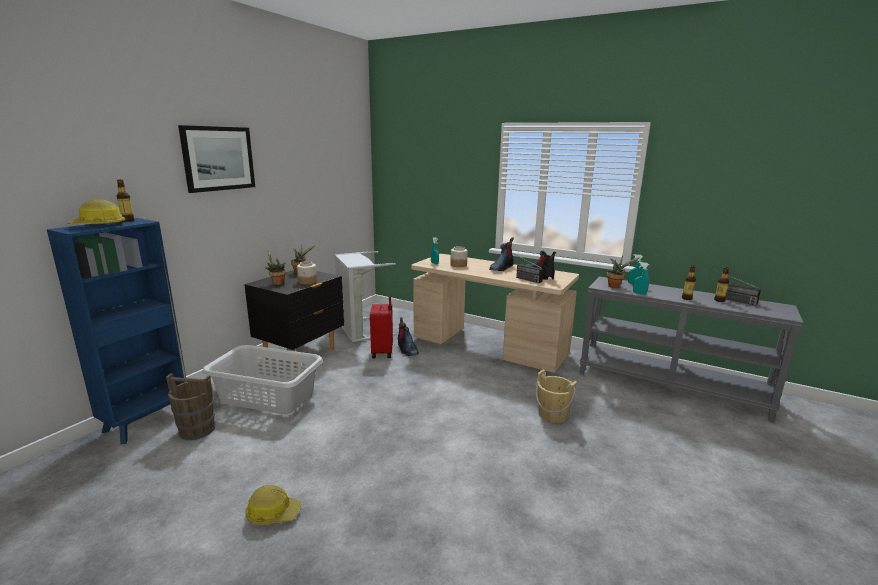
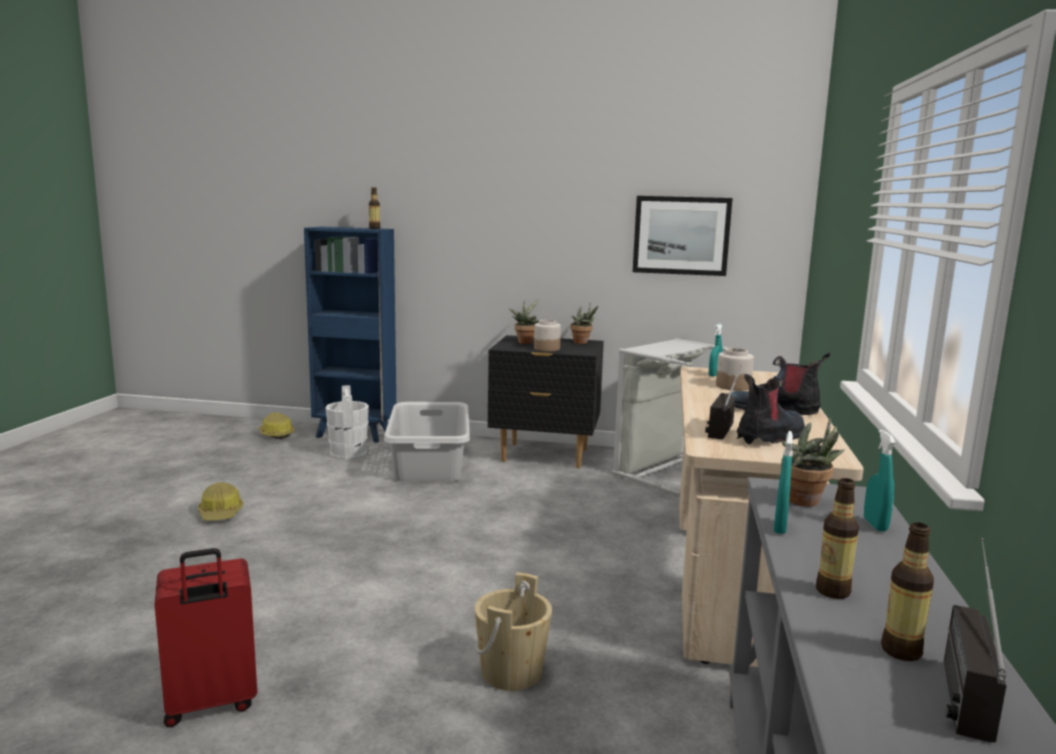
camera: 70 degrees right, 5 degrees down
(99, 225) = (344, 227): hard hat -> hard hat (275, 434)
(197, 430) = (348, 454): brown bucket -> white bucket
(218, 158) = (501, 174): picture -> picture (681, 235)
(383, 352) = (605, 498): red suitcase -> red suitcase (211, 704)
(406, 349) = (637, 511): boot -> none

